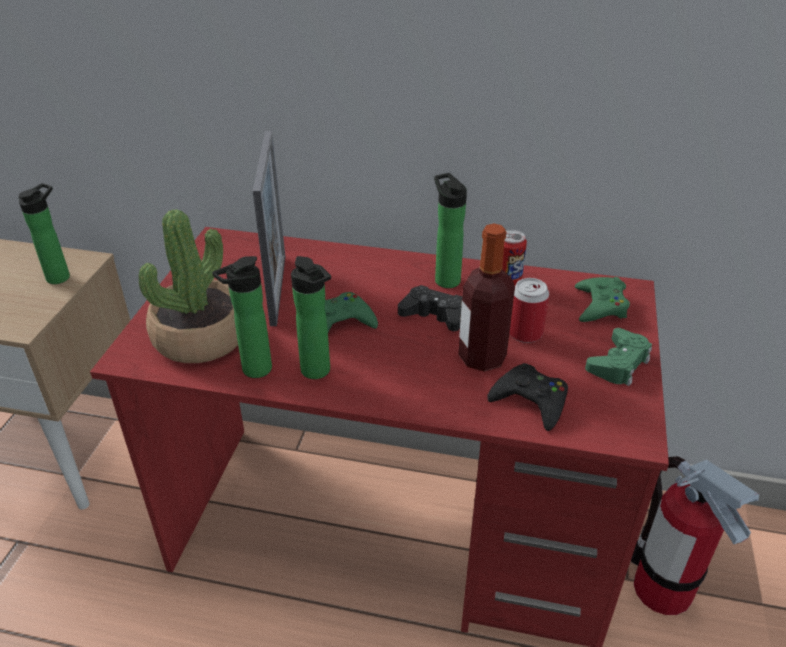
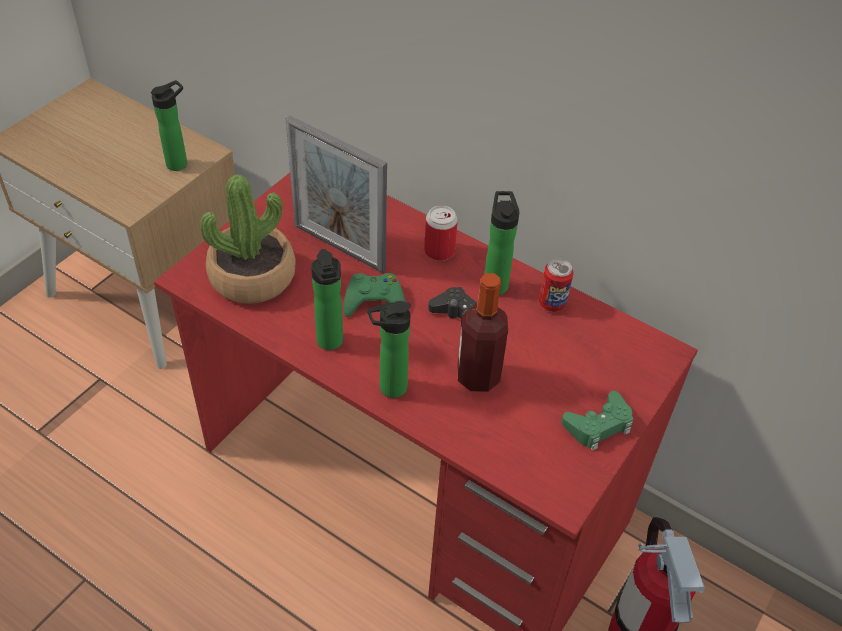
camera: 20 degrees right, 10 degrees up
(253, 371) = (279, 324): bottle -> bottle (389, 388)
(278, 289) = (339, 247): picture frame -> picture frame turned 105 degrees clockwise
(525, 333) = (532, 365): can -> can (439, 251)
(530, 401) = (494, 434): black game controller -> none
(600, 305) = (624, 360): green game controller -> none

